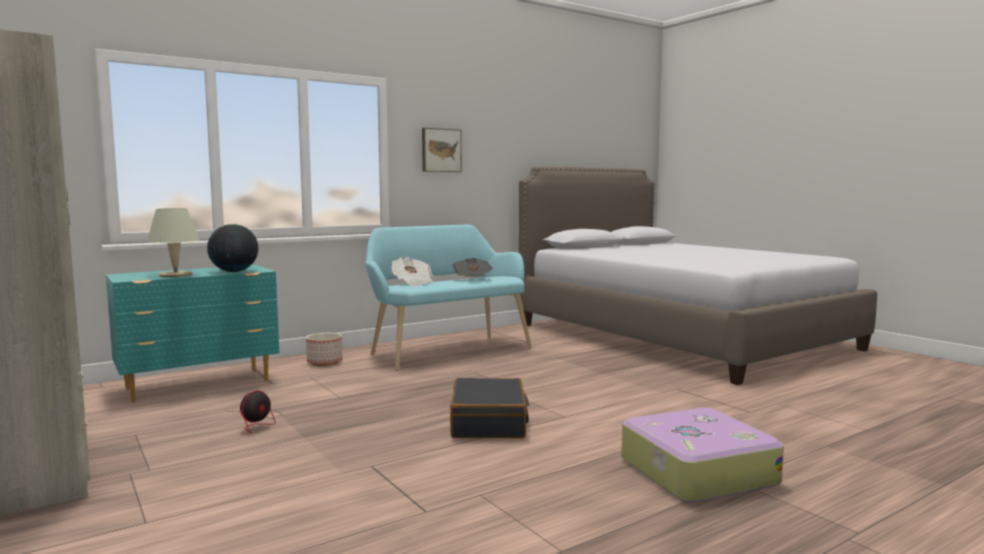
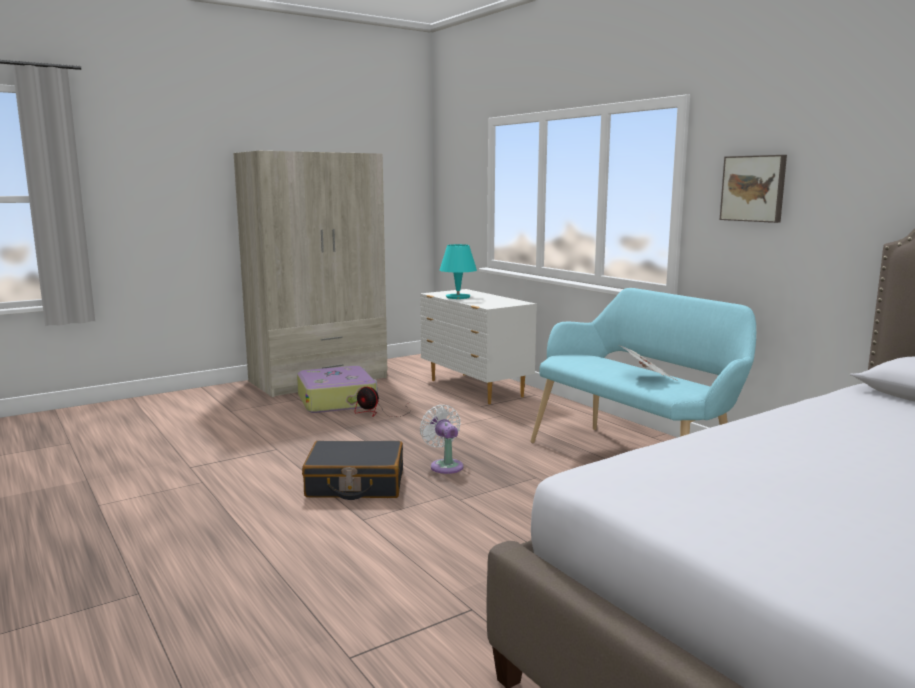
camera: 90 degrees right, 5 degrees up
(176, 275) = (458, 297): beige table lamp -> turquoise table lamp
(200, 384) = (475, 389): turquoise dresser -> white dresser
(234, 271) = (481, 303): globe -> none
(324, 362) = (556, 415): planter -> none
(412, 283) = (593, 359): newspaper -> none
(445, 395) = (445, 465): none -> white fan
(695, 471) = (177, 573): suitcase -> suitcase (337, 400)

